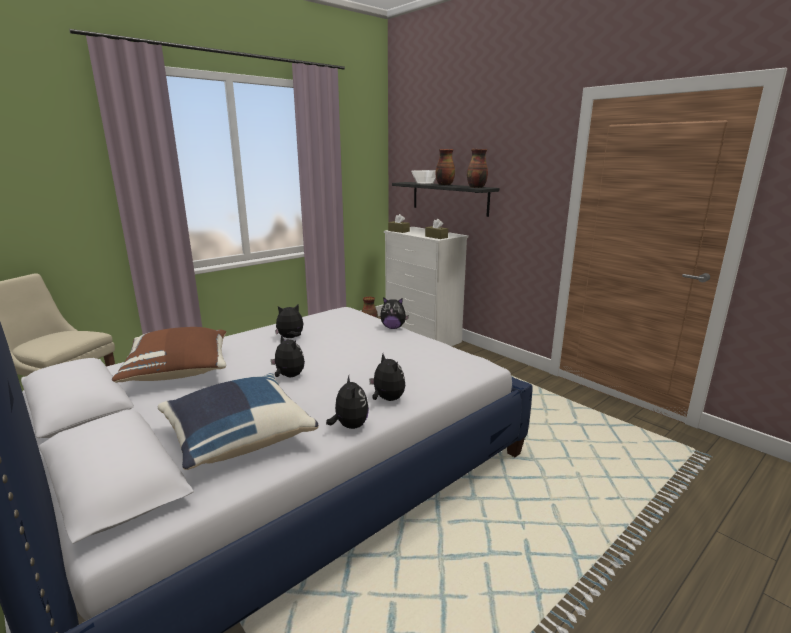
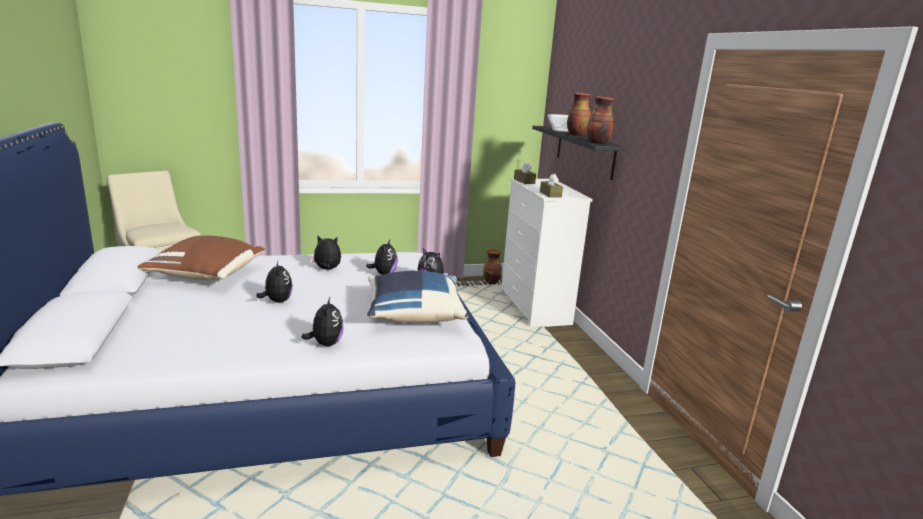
camera: 25 degrees right, 0 degrees up
(237, 438) = (176, 337): blue pillow -> blue pillow (414, 314)
(349, 426) = (265, 355): plush toy -> plush toy (384, 274)

